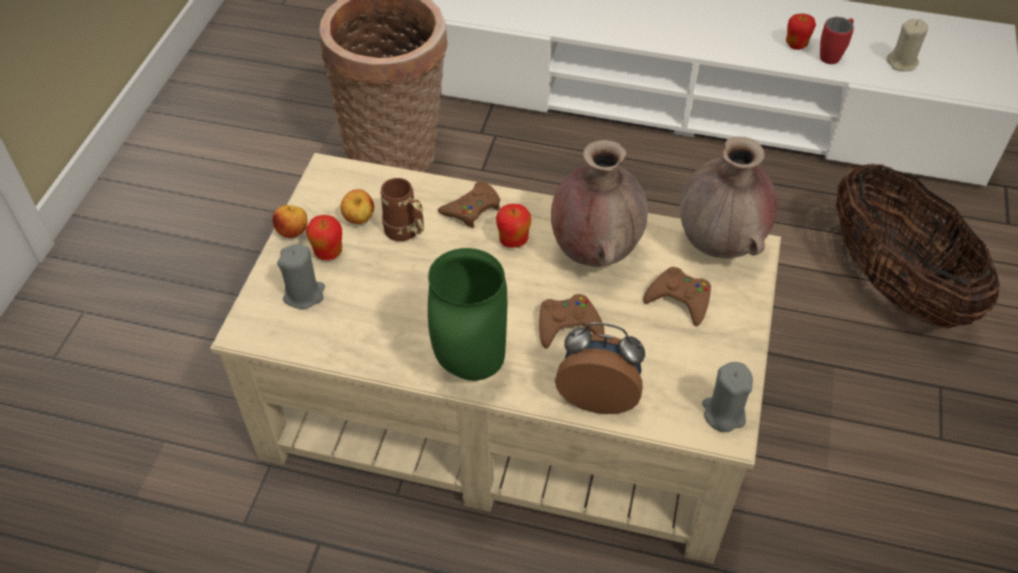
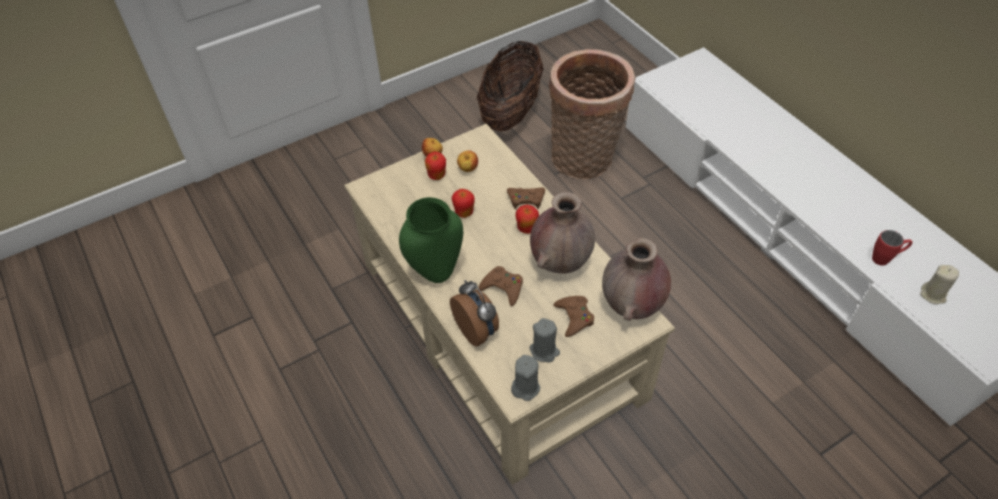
camera: 45 degrees right, 0 degrees up
(304, 294) = (405, 188): grey candle -> grey candle (544, 351)
(406, 233) = (481, 190): brown mug -> none
(796, 45) = (866, 237): apple -> apple (464, 213)
(894, 284) = (802, 434): basket -> basket (510, 112)

